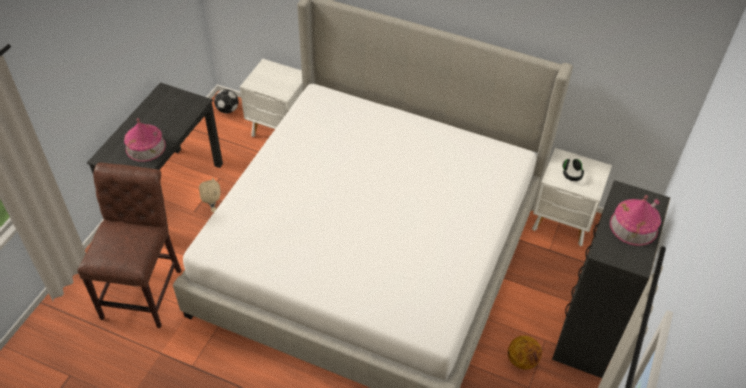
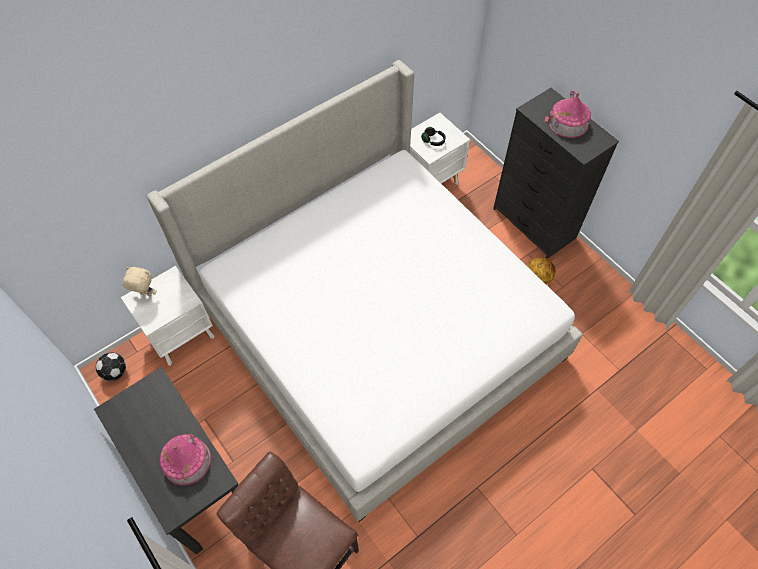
camera: 60 degrees left, 10 degrees up
(212, 207) = (239, 441): beige plush toy -> beige plush toy (145, 294)

